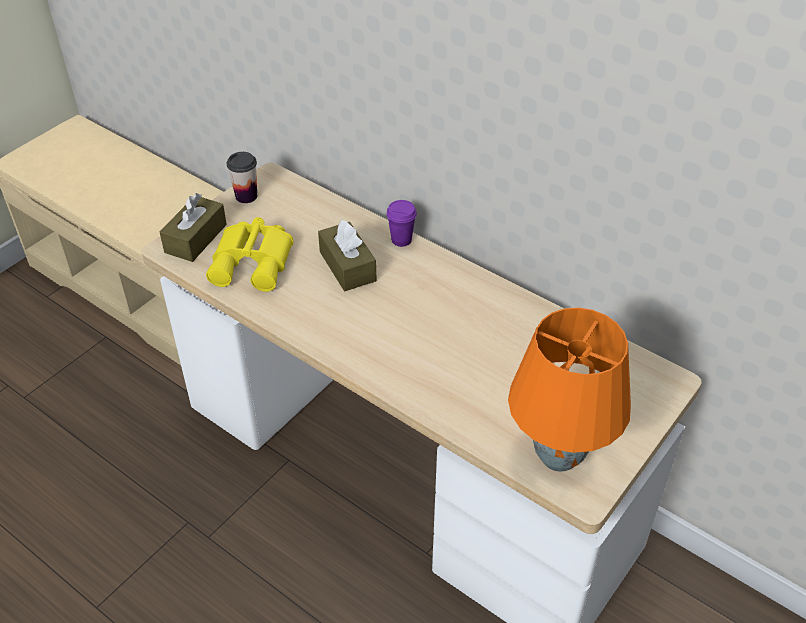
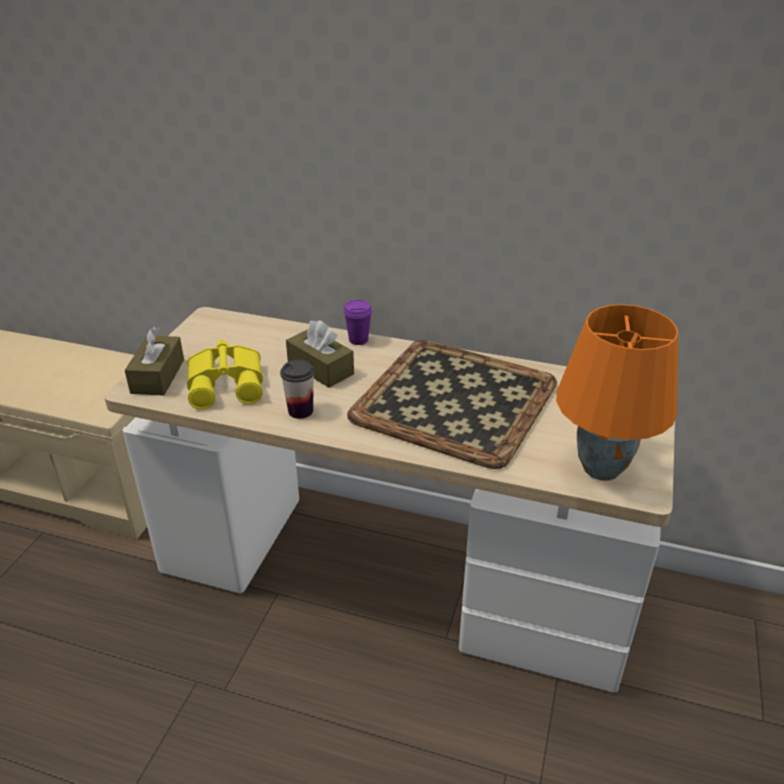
camera: 20 degrees left, 10 degrees down
(246, 196) = (192, 335): cup -> cup (300, 411)
(460, 338) = (457, 400): none -> tray

